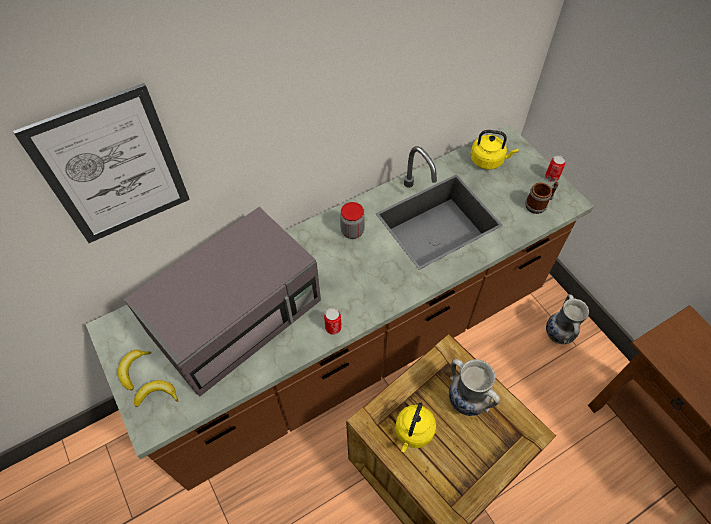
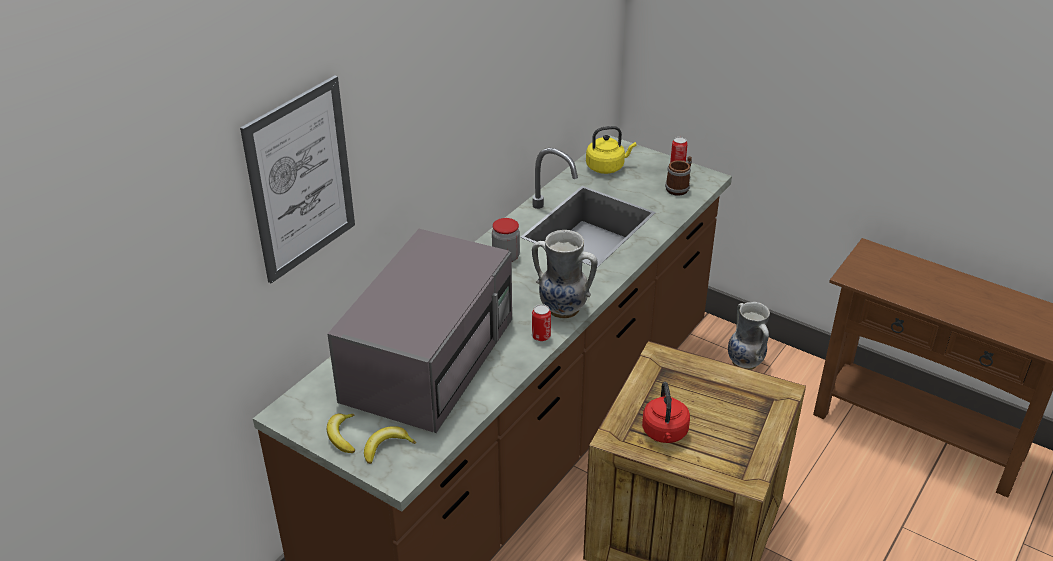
camera: 25 degrees left, 20 degrees down
(413, 432) = (665, 433): yellow kettle -> red kettle
(466, 401) = (701, 391): vase -> vase (563, 309)

